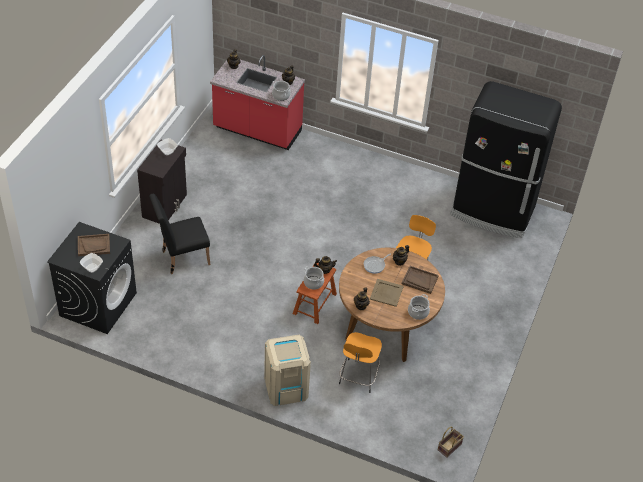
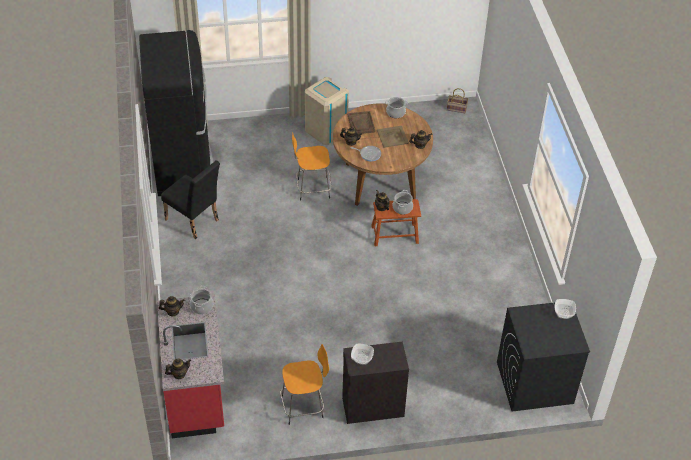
camera: 120 degrees left, 0 degrees up
(94, 245) = (539, 329): brown tray -> none
(182, 258) = (427, 352): black chair -> black chair (194, 222)
(286, 387) = (493, 213): beige trash can -> beige trash can (326, 130)
(358, 377) = (443, 177): orange stool -> orange stool (304, 406)

